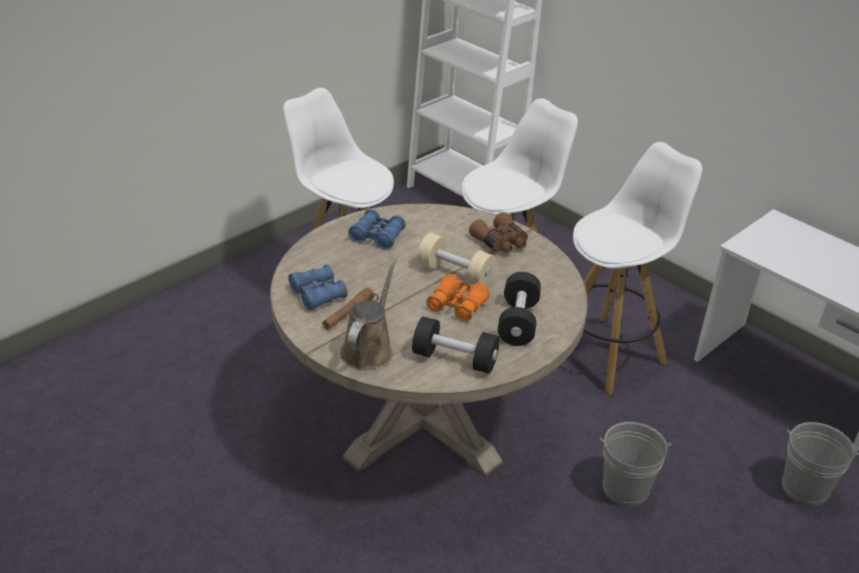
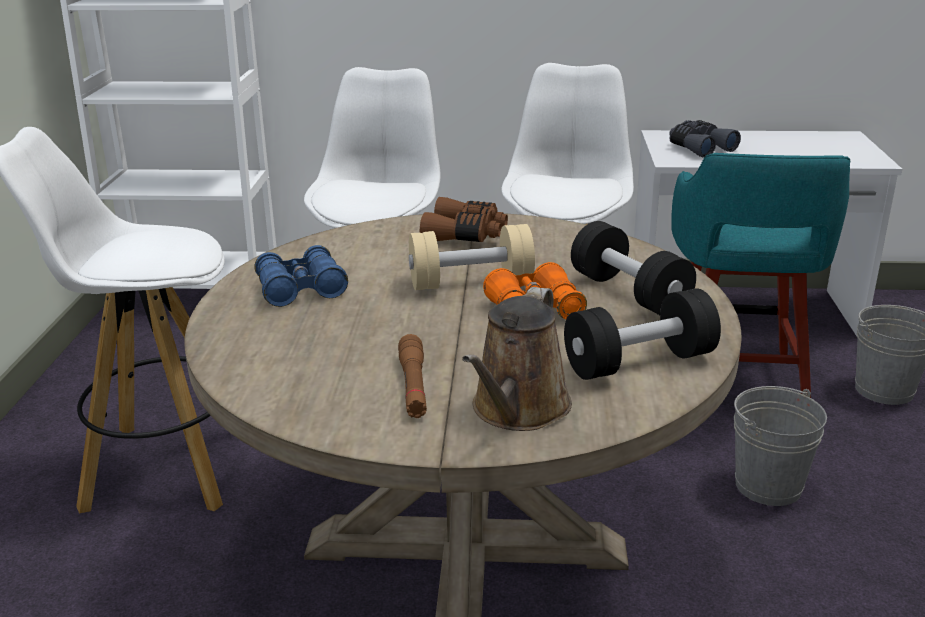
camera: 40 degrees left, 10 degrees down
(317, 294) = (327, 386): blue binoculars -> none
(369, 349) = (518, 410): brown watering can -> brown watering can turned 135 degrees counterclockwise
(705, 423) = (733, 383): none -> turquoise stool
(783, 244) = (699, 148): none -> grey binoculars

